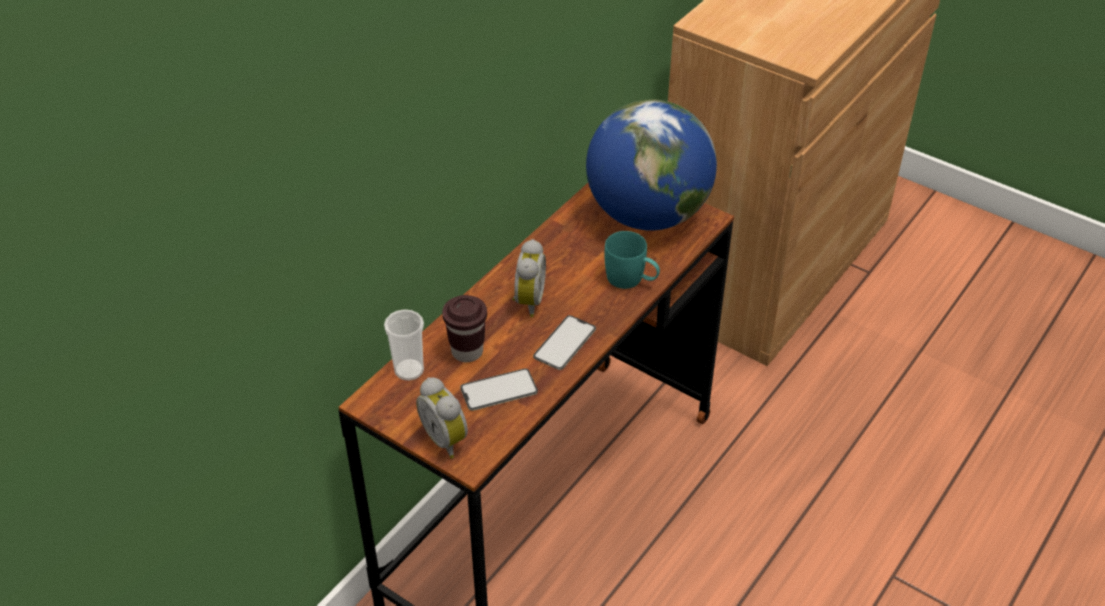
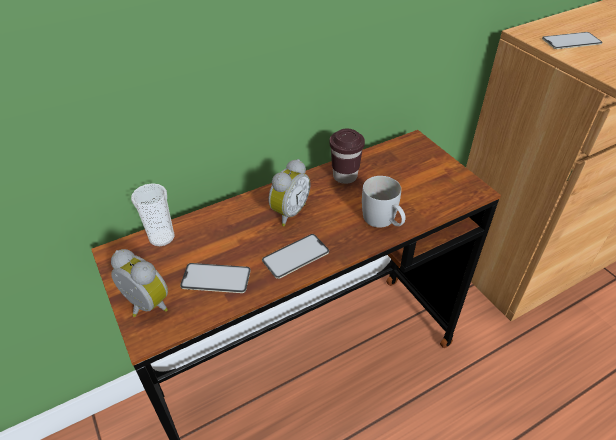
camera: 25 degrees right, 0 degrees up
(447, 439) = (145, 306): alarm clock -> alarm clock turned 135 degrees clockwise
(467, 351) = (215, 237): brown cup -> brown cup (345, 176)
(631, 280) = (383, 221): turquoise mug -> white mug
(647, 215) = (425, 174): globe -> none
(750, 24) = (571, 41): none -> phone

